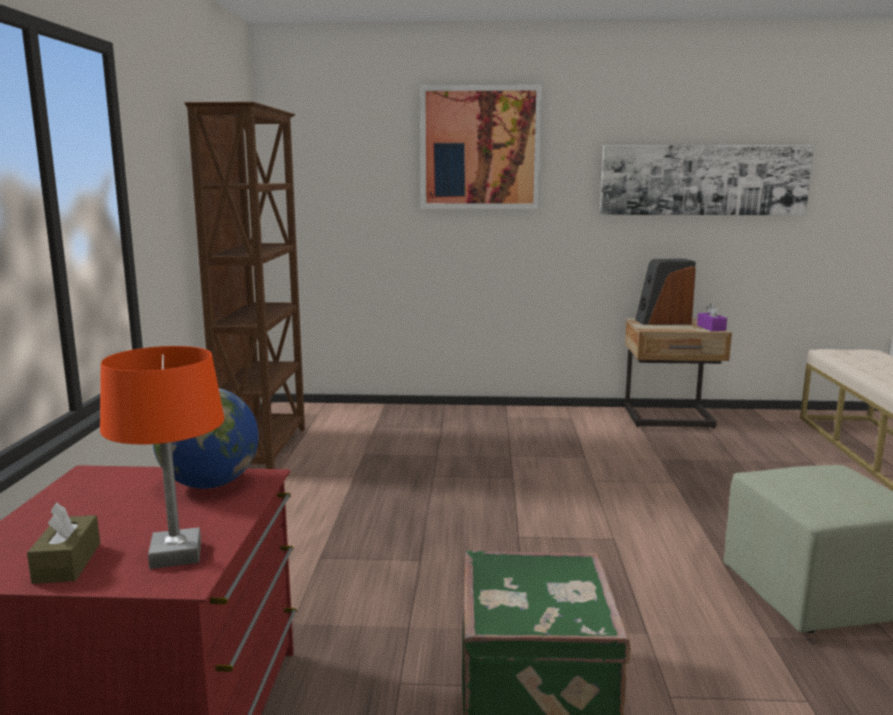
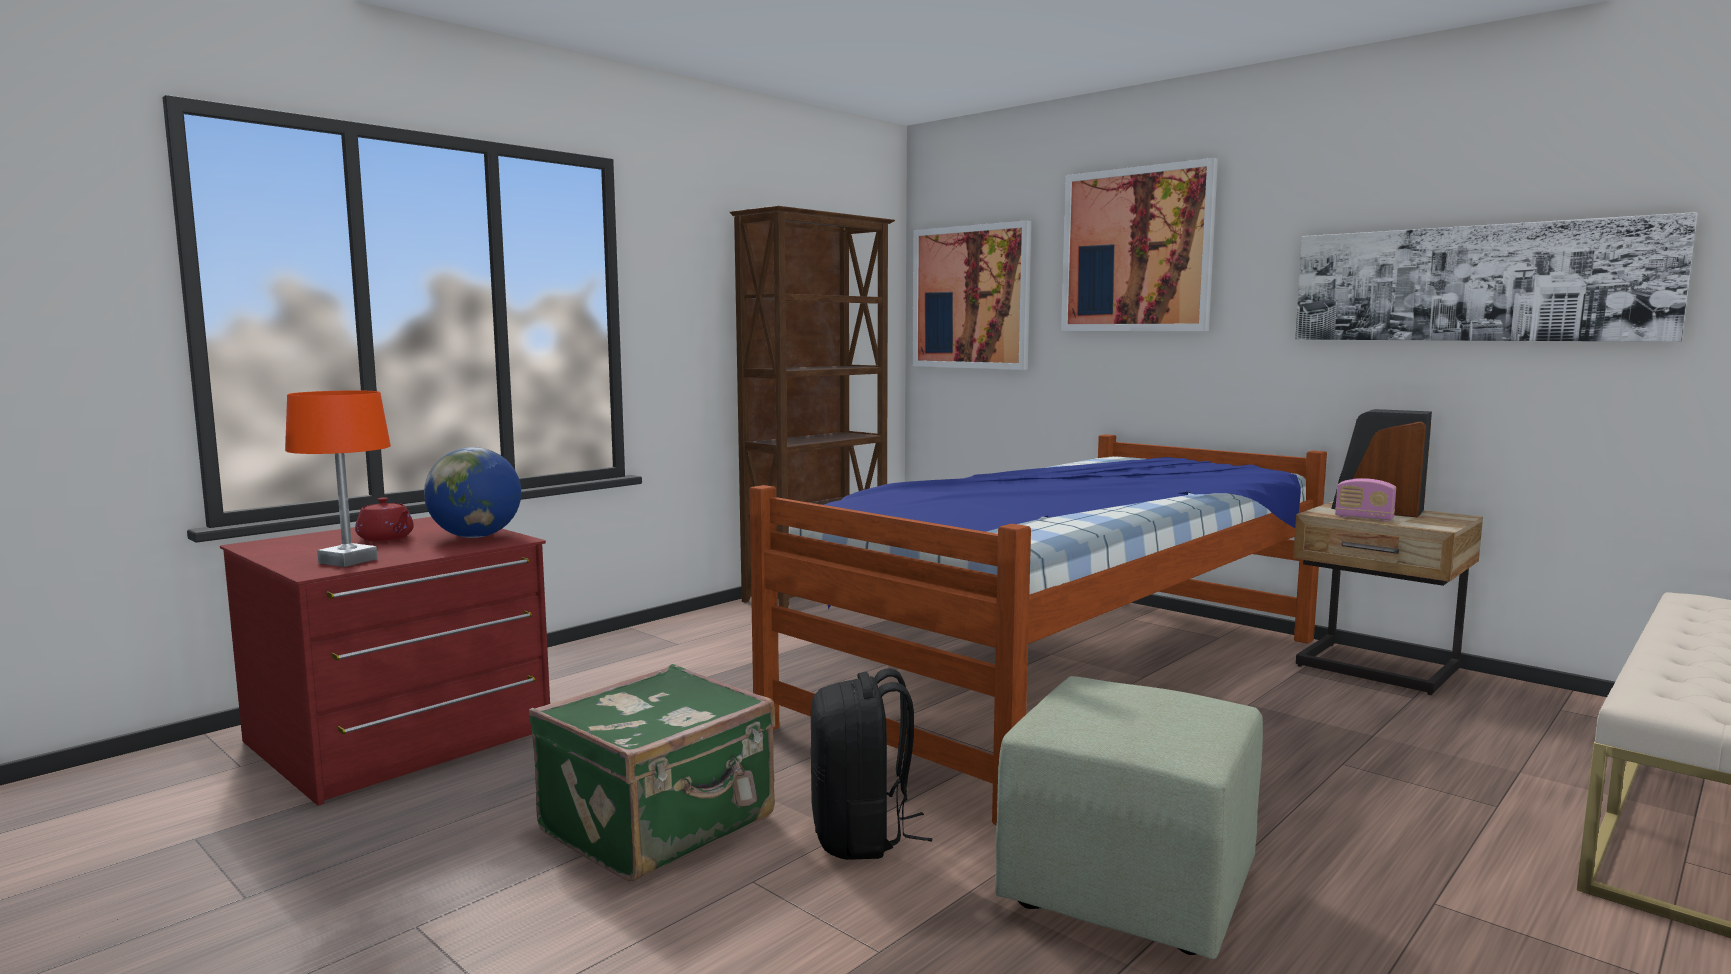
camera: 40 degrees right, 5 degrees down
(67, 563) = (299, 552): brown tissue box -> none
(116, 514) = (386, 538): none -> red teapot
(330, 180) = (970, 297): none -> picture
(549, 471) = (1064, 678): none -> bed
(659, 631) = (862, 836): none -> black backpack
(674, 329) = (1364, 518): none -> radio
(711, 328) = (1434, 524): purple tissue box -> none

